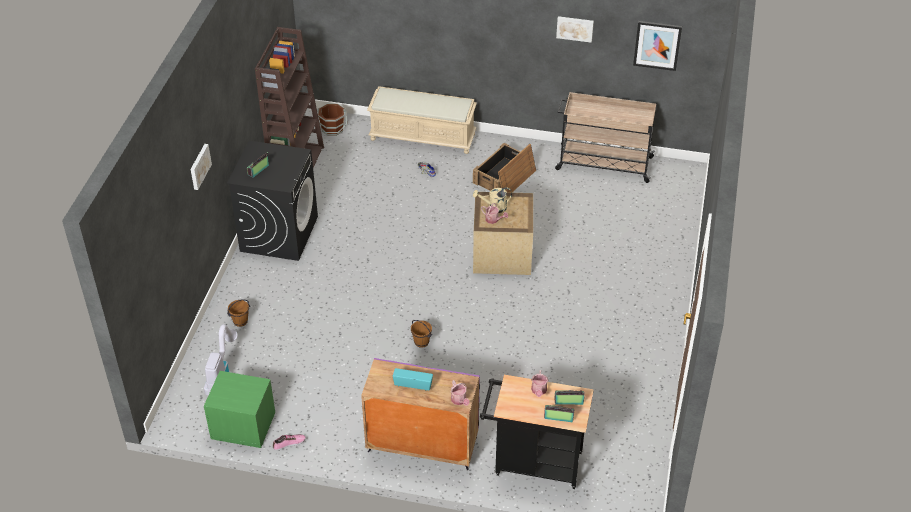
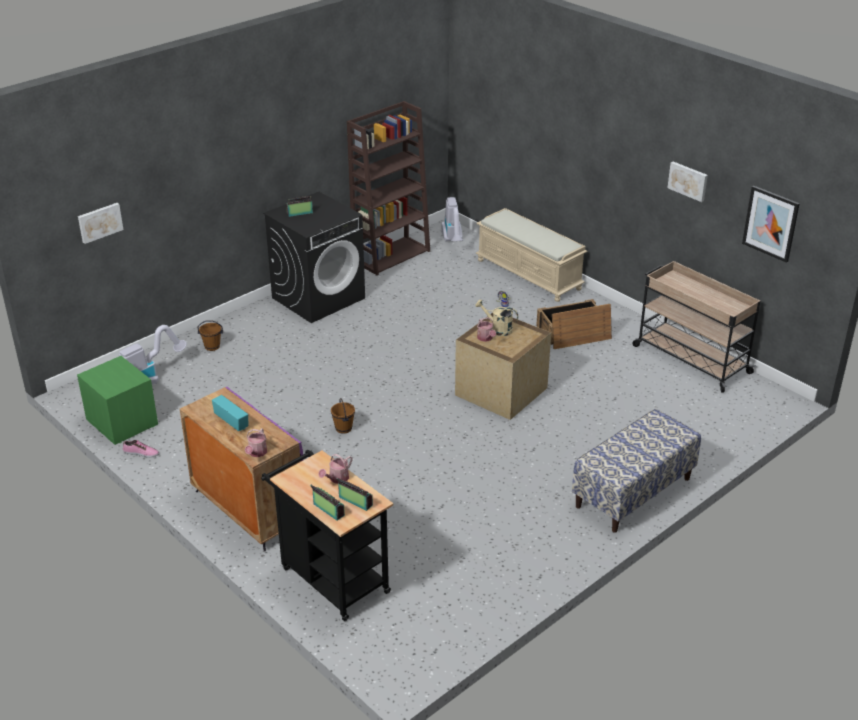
camera: 35 degrees right, 10 degrees down
(199, 166) = (214, 168): picture -> picture (99, 222)
(332, 129) = (453, 241): brown bucket -> vacuum cleaner
(661, 292) = (633, 493): none -> bench

